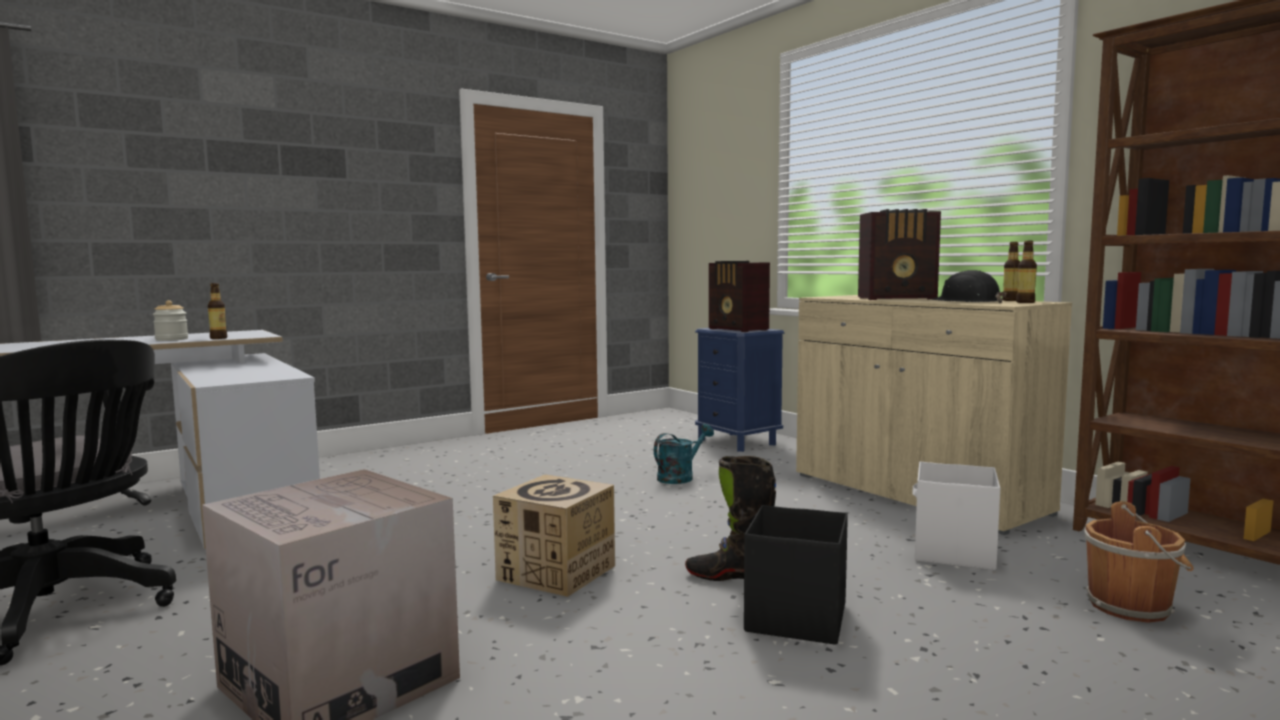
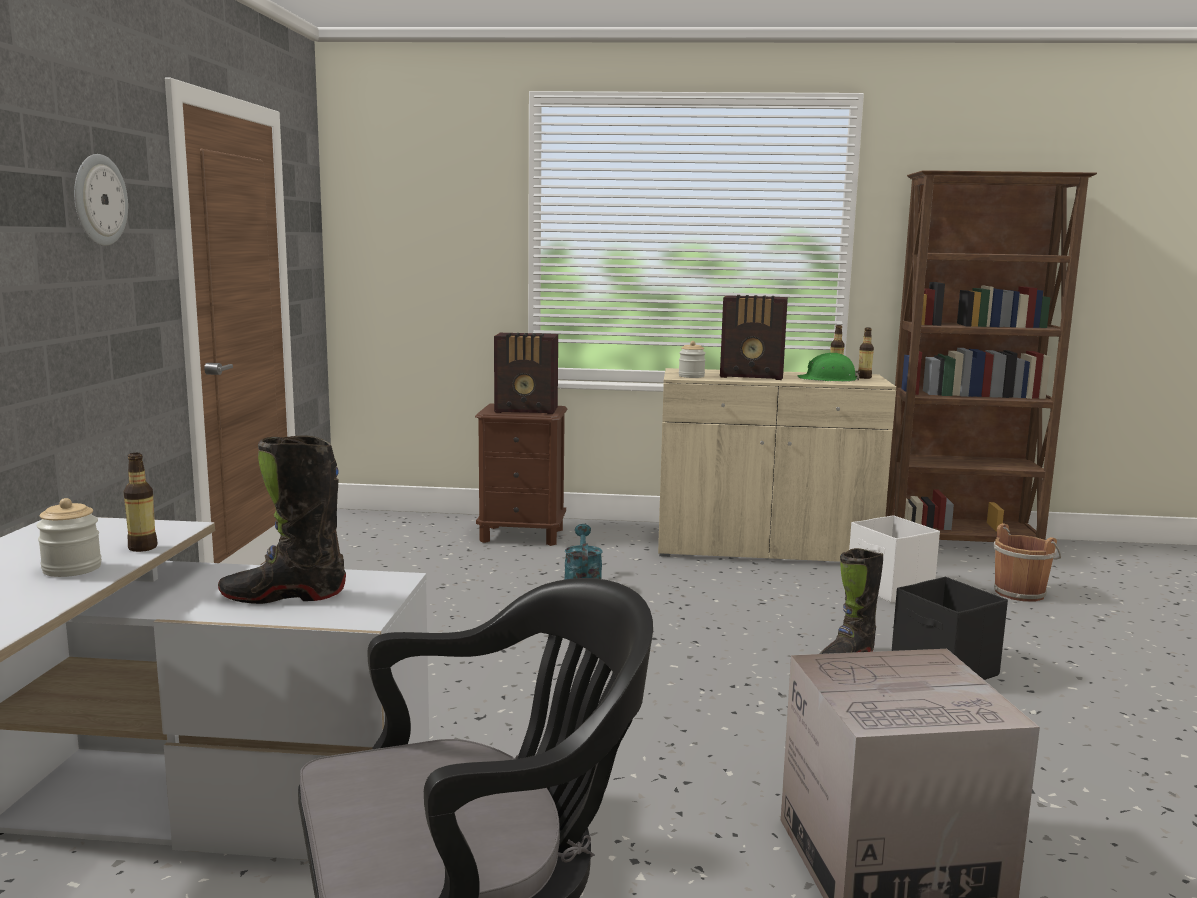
camera: 50 degrees left, 5 degrees up
(237, 373) = (283, 596): none -> black boot
(376, 163) = (98, 200): none -> wall clock
(556, 573) = (752, 709): cardboard box -> none
(737, 442) = (522, 535): blue nightstand -> brown nightstand
(836, 297) = (691, 376): none -> jar
(898, 298) = (753, 376): radio -> radio turned 60 degrees clockwise
(967, 302) = (828, 379): black hard hat -> green hard hat

